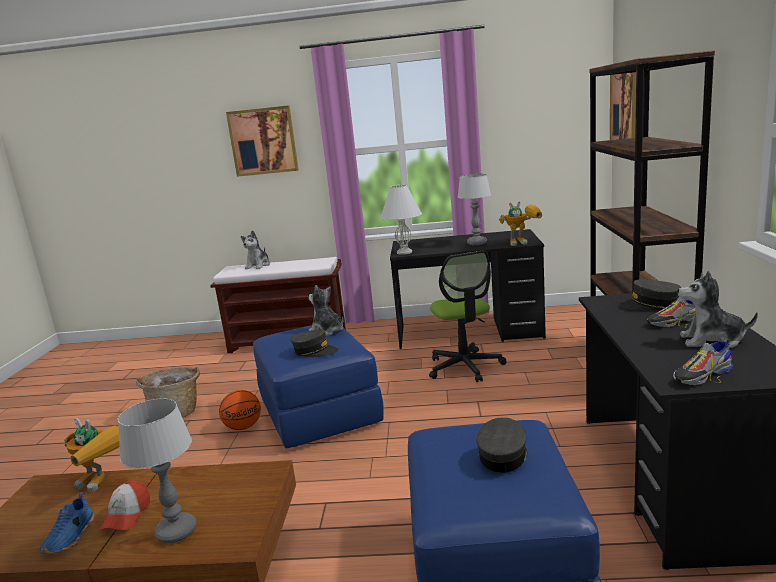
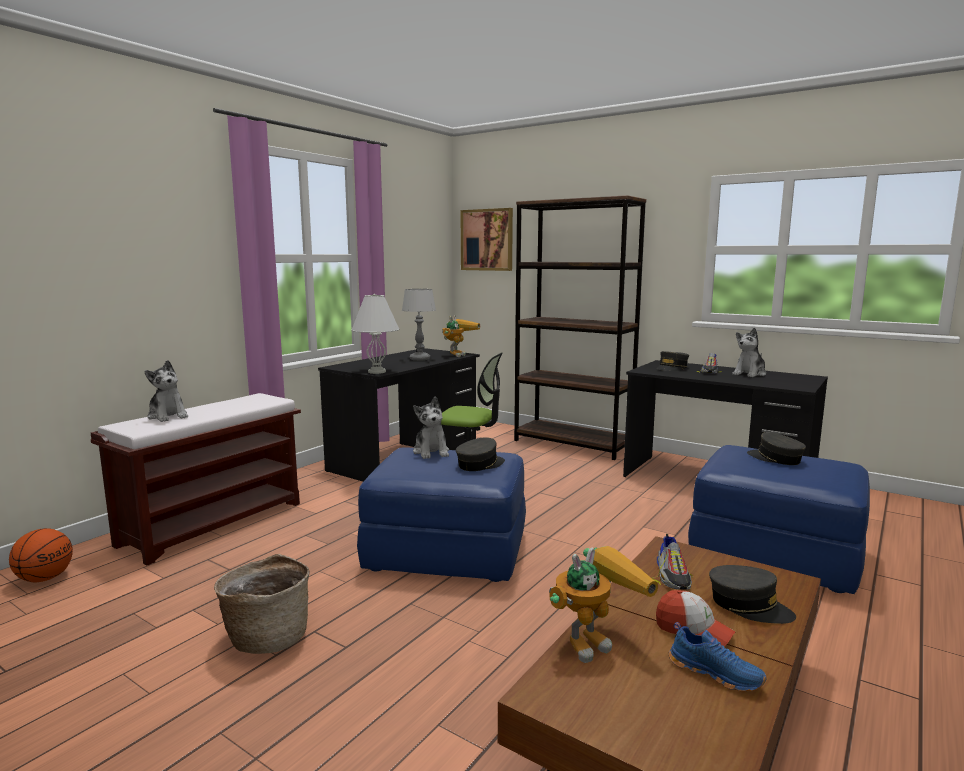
camera: 60 degrees left, 5 degrees down
(177, 531) = (748, 605): table lamp -> grey cap
(243, 427) = (405, 598): basketball -> basketball (45, 578)
(263, 141) = (141, 230): picture -> none
(327, 331) = (431, 452): plush toy -> plush toy turned 90 degrees counterclockwise
(702, 375) = (796, 383): shoe -> shoe (672, 575)

